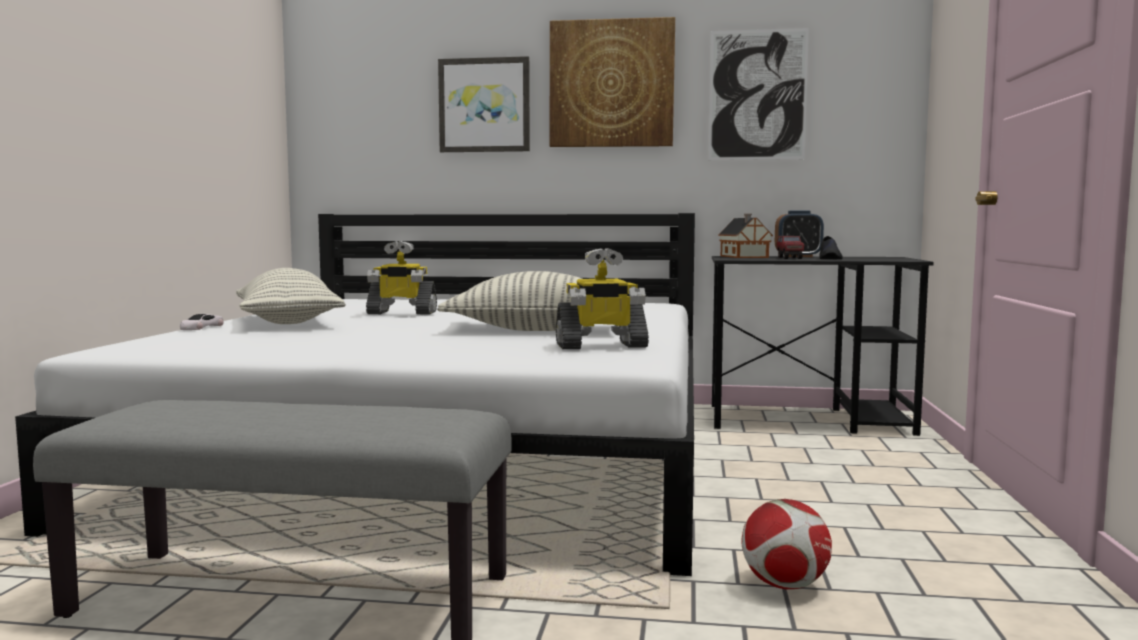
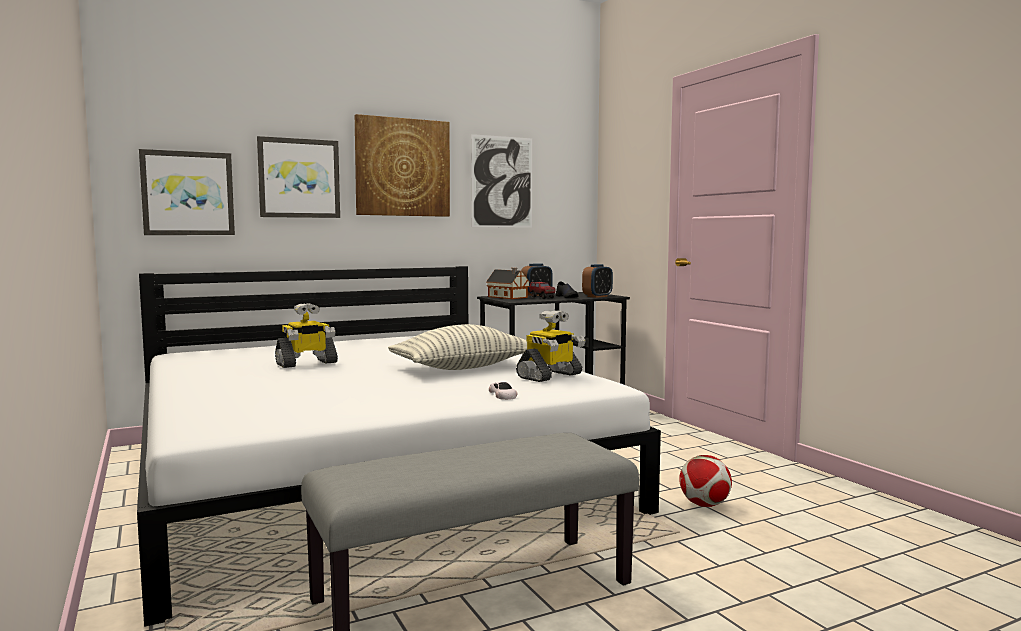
camera: 35 degrees left, 0 degrees up
(201, 327) = (184, 399): white toy car -> white toy car (503, 395)
(288, 322) = (240, 384): pillow -> none
(370, 128) = (188, 193): none -> picture
(879, 259) = (597, 296): none -> alarm clock

